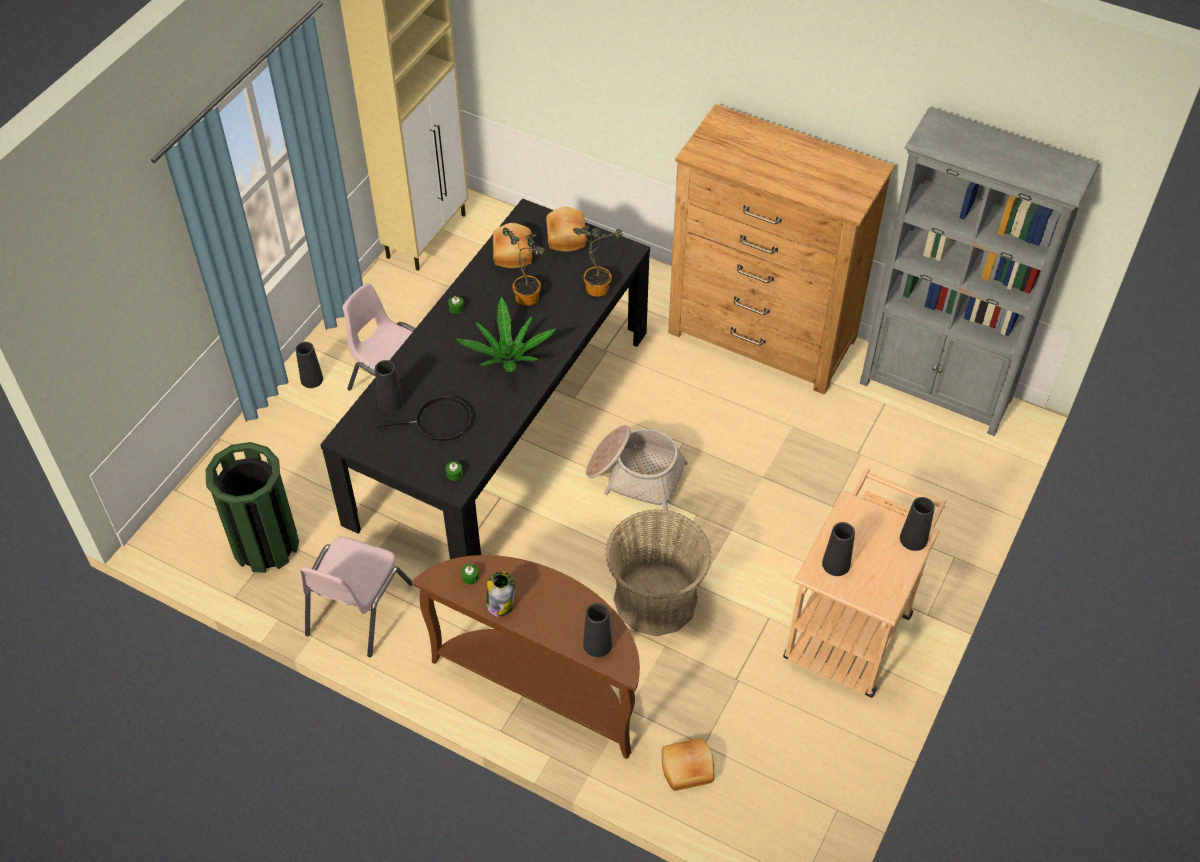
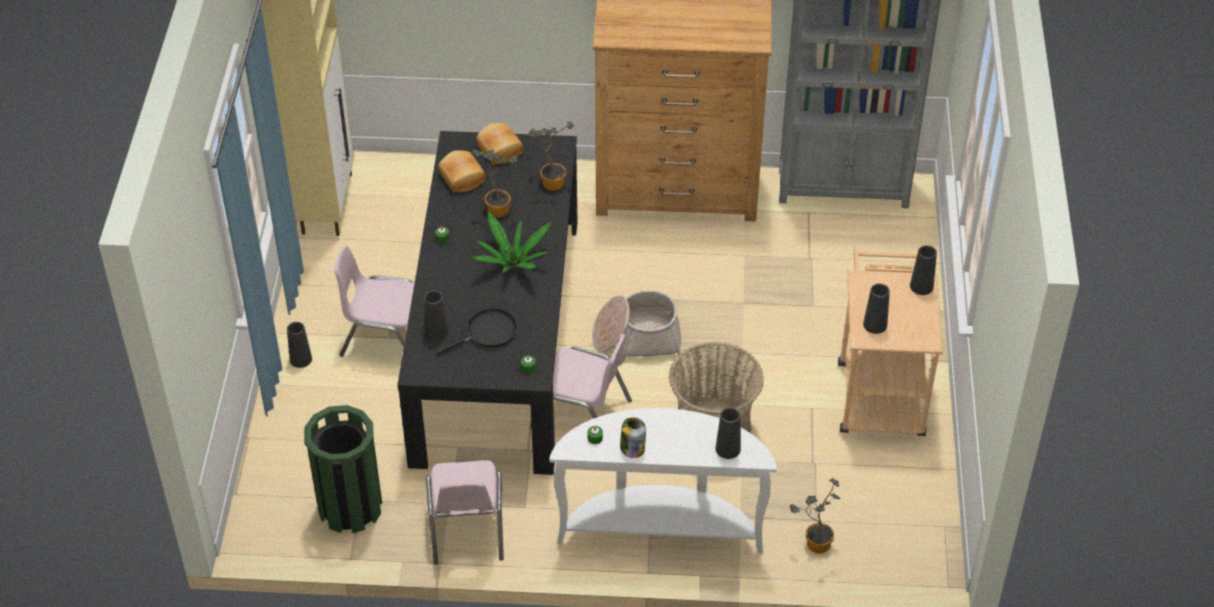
camera: 25 degrees left, 5 degrees down
(535, 533) = (582, 413): none -> pink chair
(542, 685) = (661, 526): brown console table -> white console table
(687, 770) = (814, 543): bread -> potted plant

